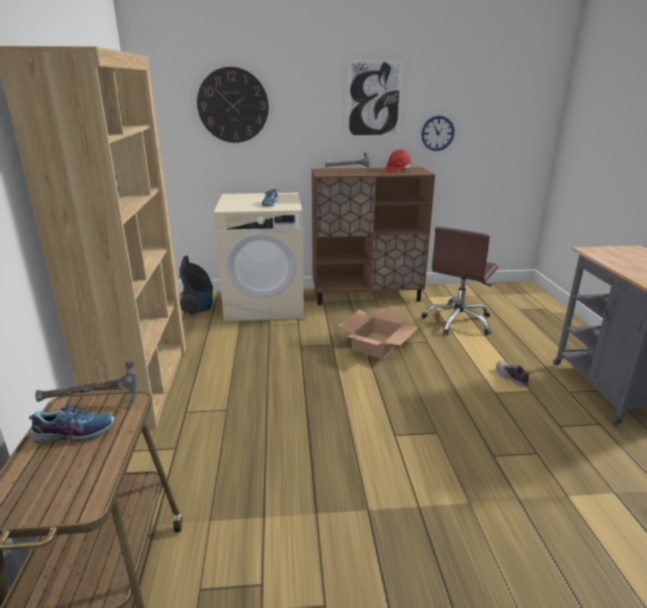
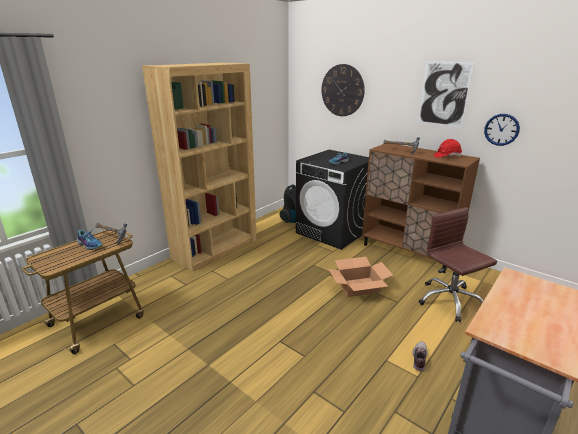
camera: 45 degrees right, 0 degrees up
(265, 304) = (332, 232): beige washing machine -> black washing machine
(458, 321) = (450, 301): brown office chair -> brown office chair turned 75 degrees clockwise

